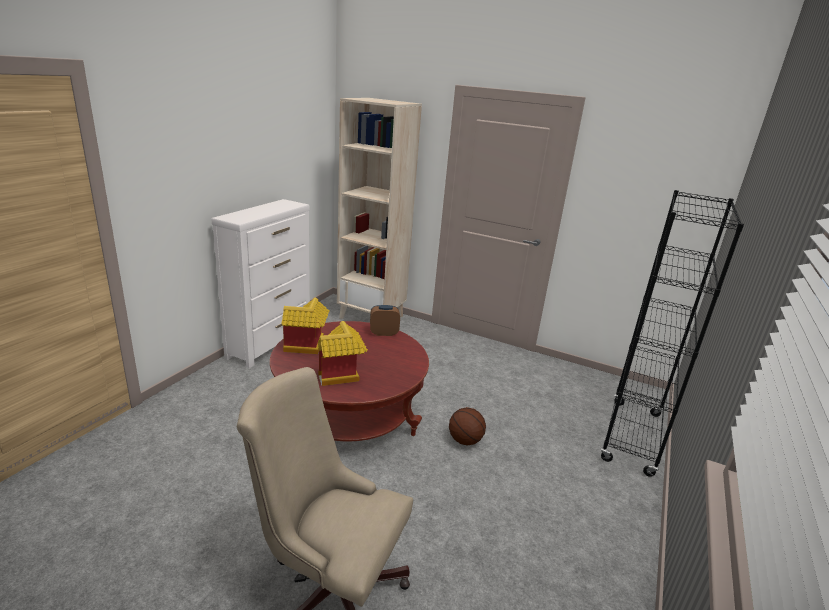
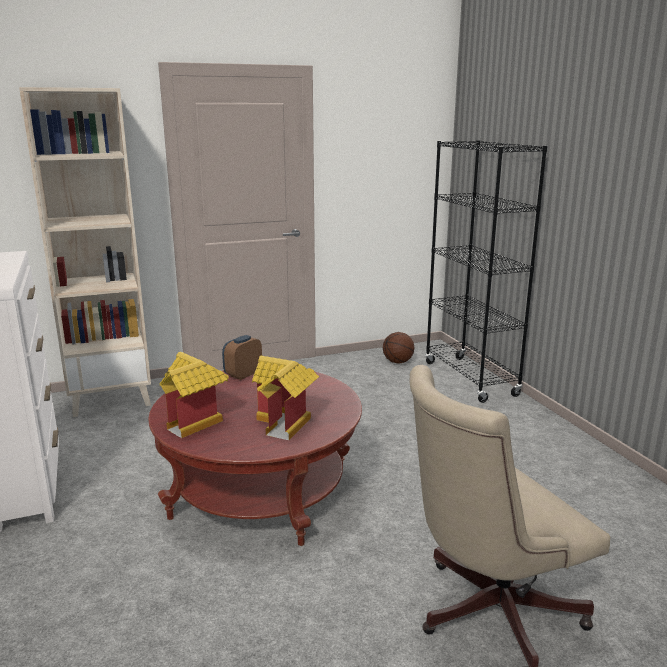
camera: 45 degrees left, 5 degrees down
(465, 440) = (384, 446): basketball -> basketball (398, 362)

